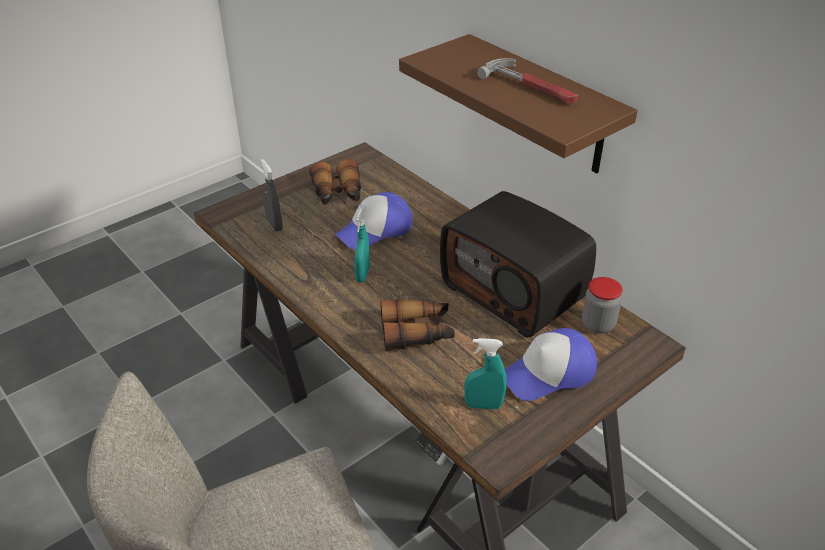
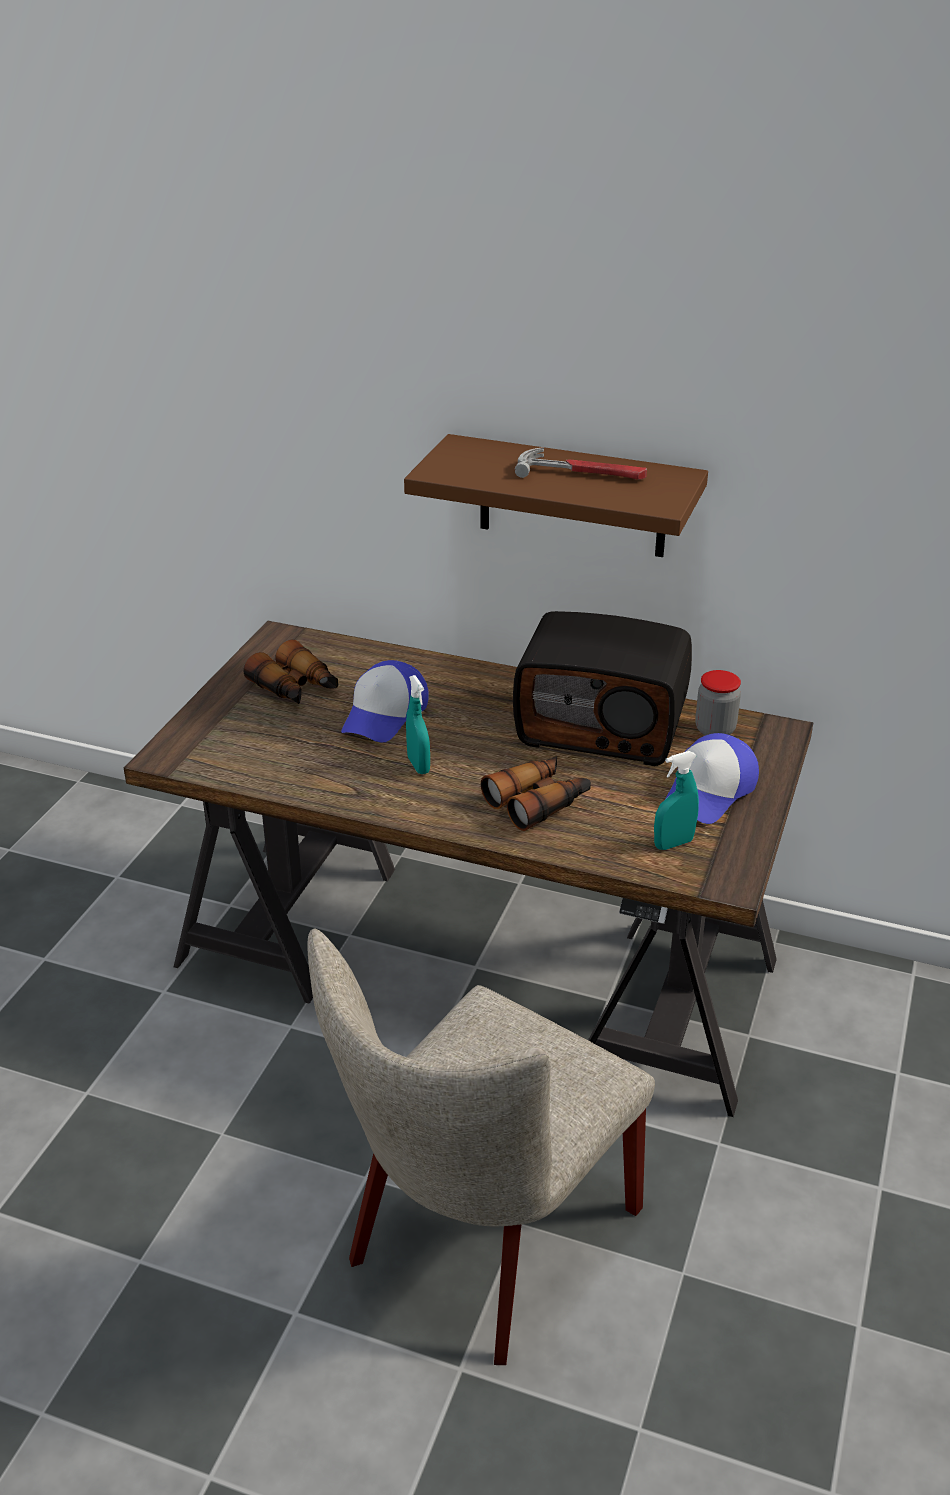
camera: 30 degrees left, 5 degrees down
(274, 225) = (251, 748): grey spray bottle -> none

